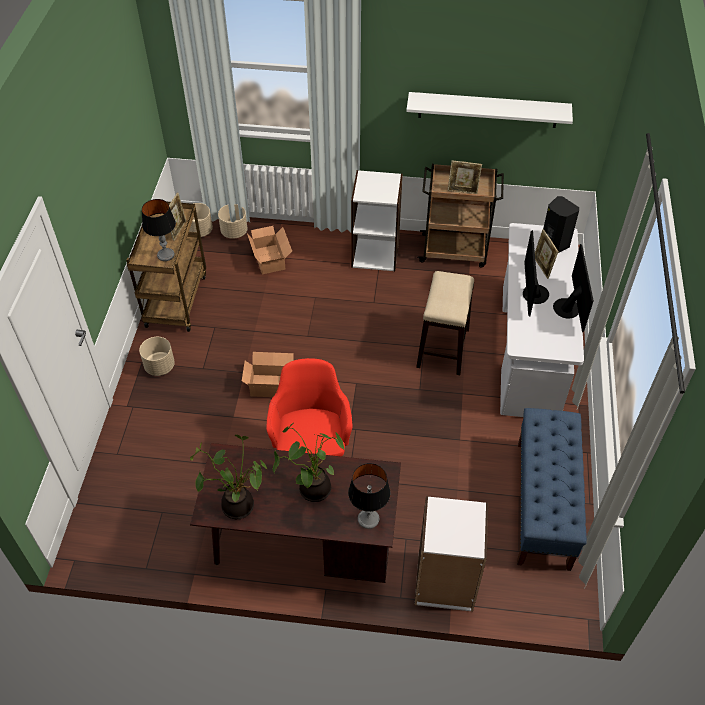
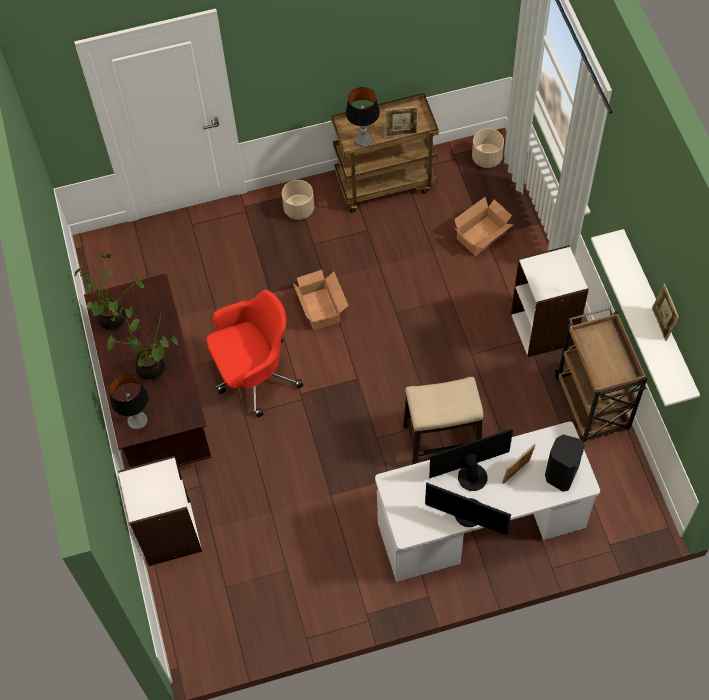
camera: 70 degrees right, 10 degrees up
(234, 232) = (502, 188): beige planter -> none
(462, 191) = (595, 357): picture frame -> picture frame (661, 324)
(543, 504) = (287, 595): blue bench -> none
(569, 308) = (468, 516): monitor -> monitor turned 45 degrees clockwise

